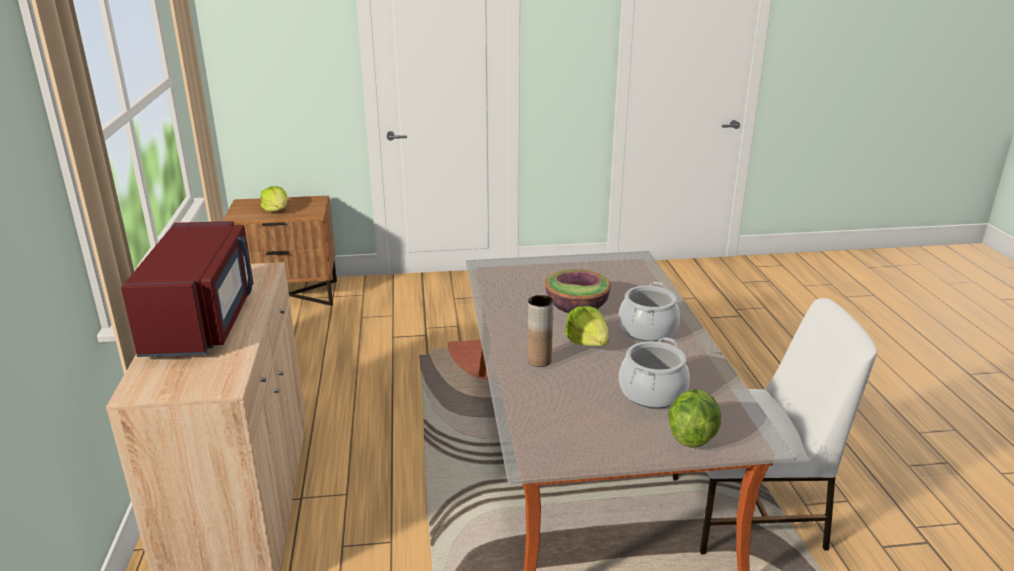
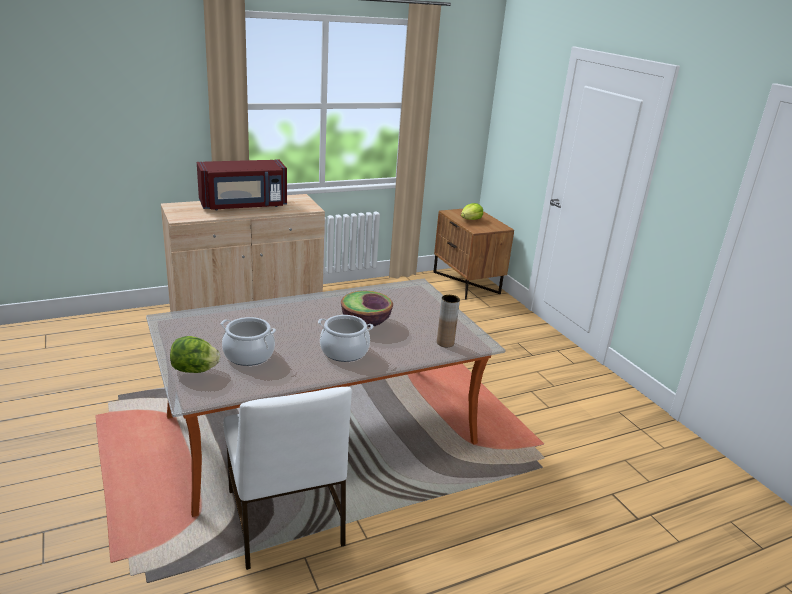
camera: 70 degrees right, 0 degrees up
(539, 361) = (281, 313): brown vase -> brown vase (445, 343)
(587, 341) = (315, 329): lettuce -> none

